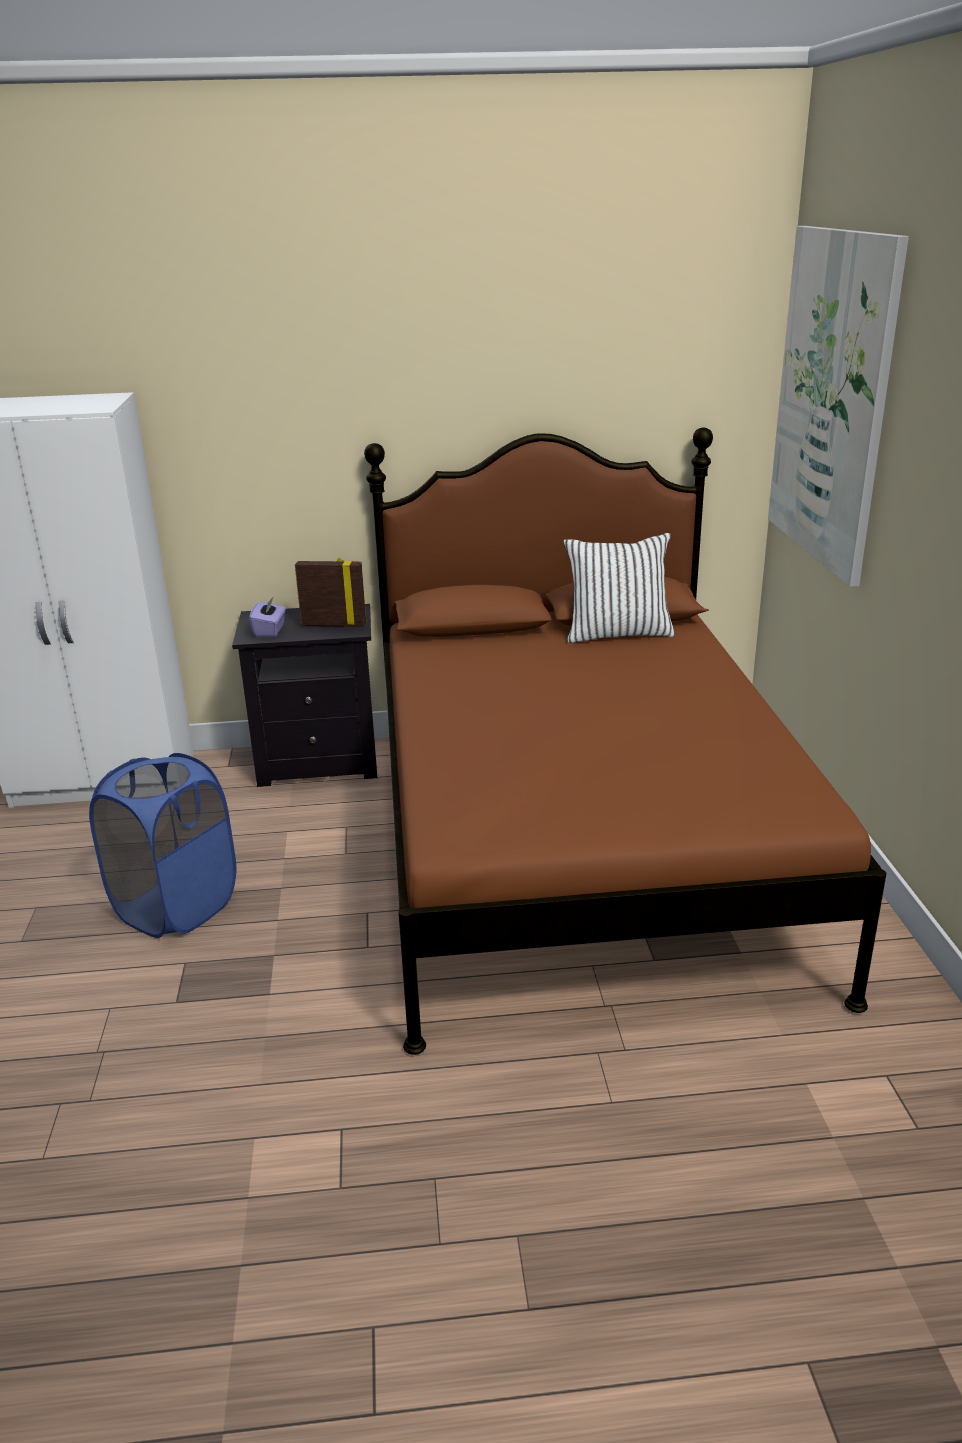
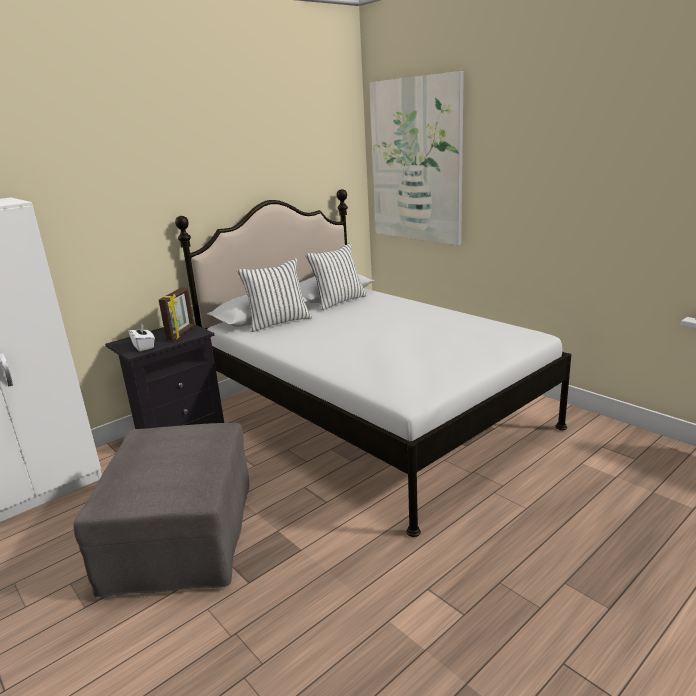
camera: 35 degrees left, 5 degrees down
(176, 907) = (181, 536): blue laundry basket -> grey ottoman
(270, 631) = (144, 346): purple tissue box -> white tissue box
(334, 624) = (181, 333): picture frame -> picture frame turned 135 degrees clockwise
(481, 644) = (278, 322): none -> white pillow
(579, 847) = (373, 416): brown bed -> white bed

